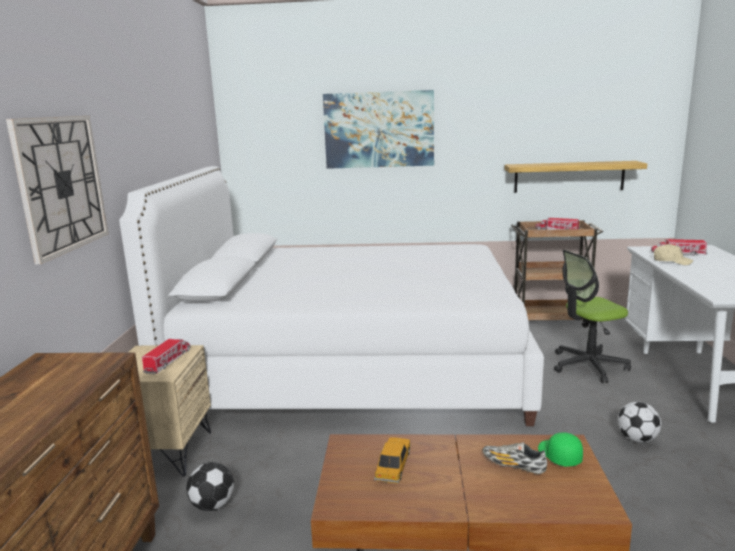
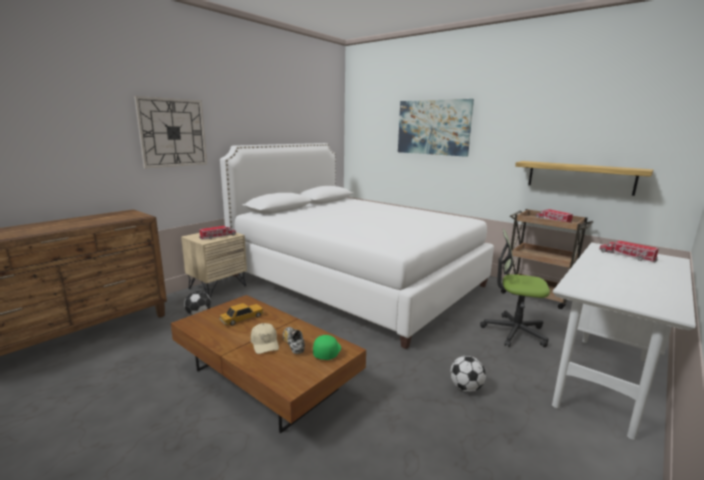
camera: 35 degrees right, 0 degrees up
(671, 261) = (602, 259): beige cap -> beige cap (265, 343)

